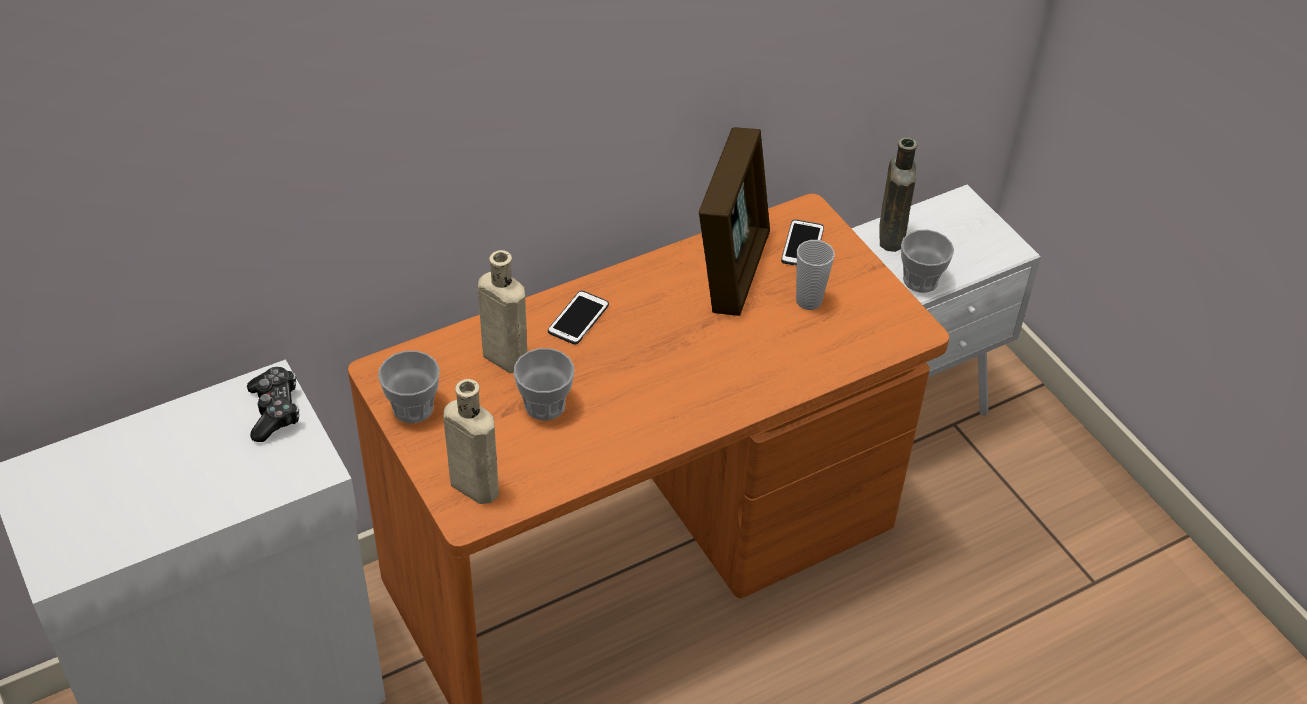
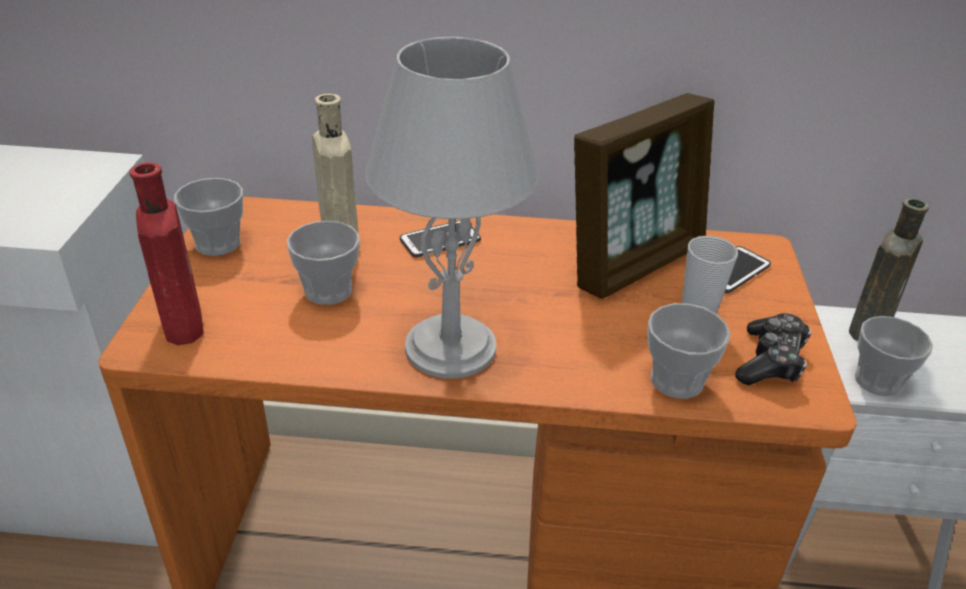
camera: 35 degrees right, 10 degrees down
(275, 411) = (81, 181): game controller -> game controller (770, 361)
(471, 484) = (182, 322): beige bottle -> red bottle
(673, 405) = (450, 346): none -> grey table lamp
(831, 356) = (676, 380): none -> cup

